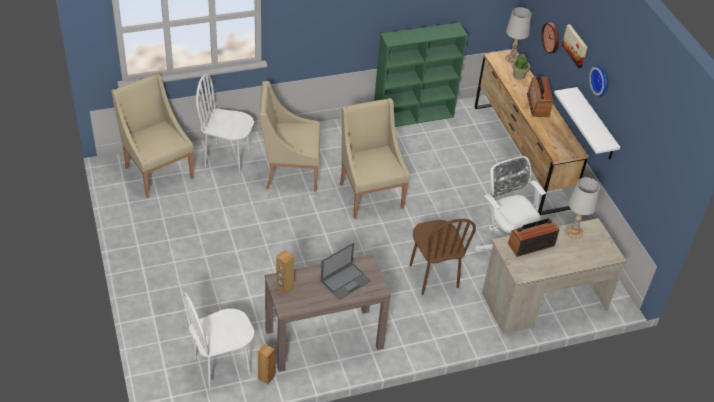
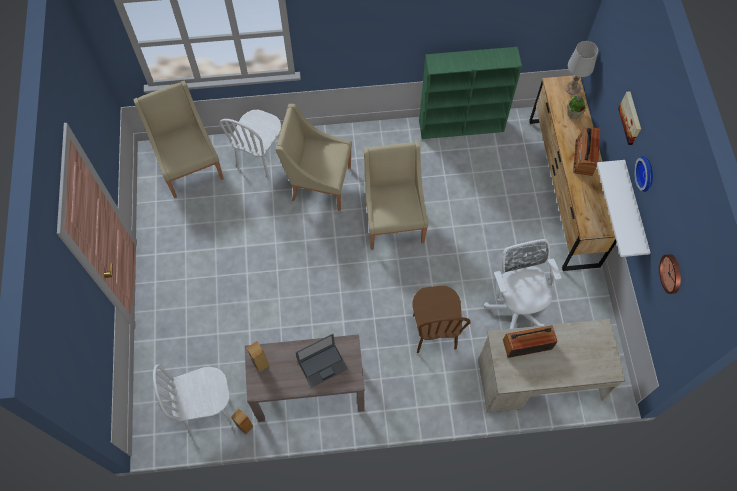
camera: 15 degrees right, 20 degrees up
(227, 159) = (261, 159): white chair -> white chair turned 90 degrees counterclockwise
(551, 37) = (612, 90): wall clock -> wall clock (672, 273)
(574, 231) = (578, 333): white table lamp -> none

